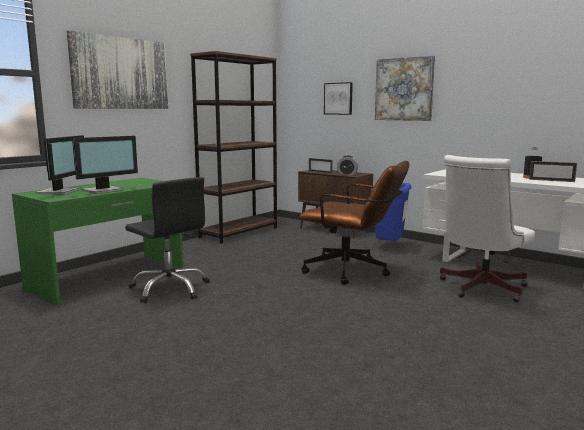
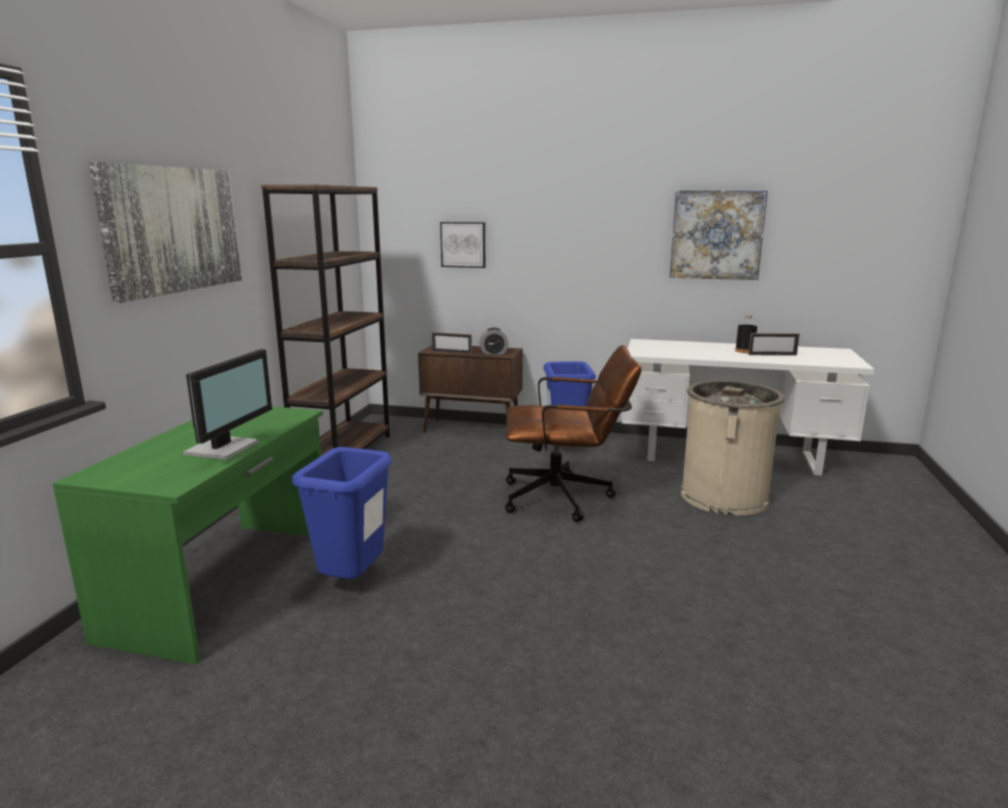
camera: 25 degrees left, 5 degrees up
(60, 191) = (146, 463): monitor -> none
(170, 289) = (352, 582): black office chair -> blue trash can
(404, 89) = (563, 235): picture -> picture (716, 235)
(479, 288) = (724, 496): white office chair -> beige trash can

